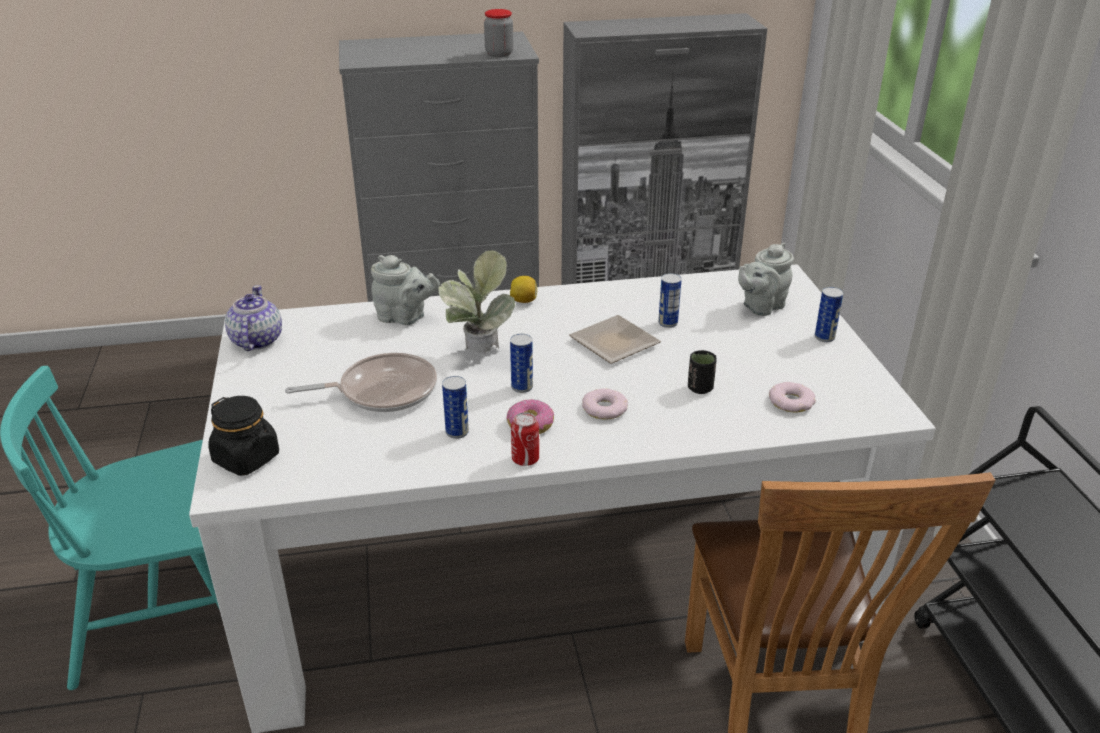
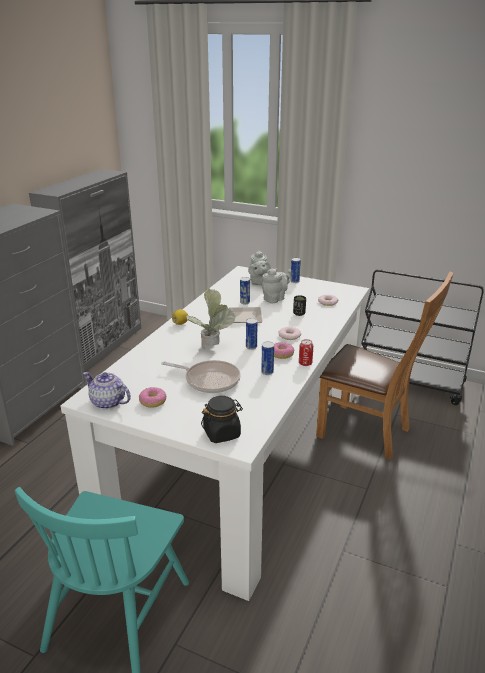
camera: 55 degrees left, 5 degrees down
(285, 371) = (153, 401): none -> donut
(382, 391) = (209, 380): frying pan -> frying pan turned 90 degrees clockwise
(405, 318) = (150, 355): grey teapot -> grey teapot (275, 299)
(499, 54) = (35, 214): jar -> none

